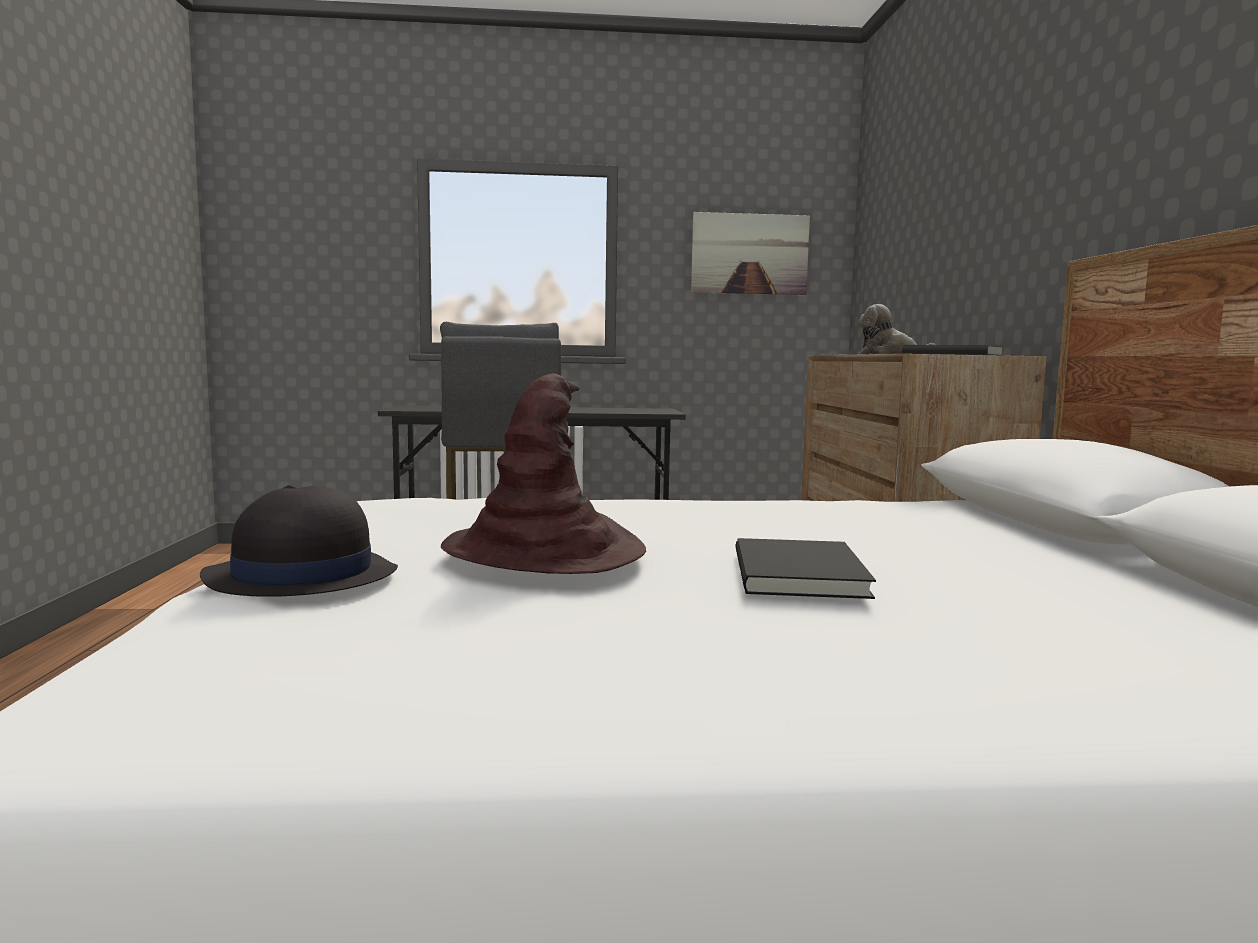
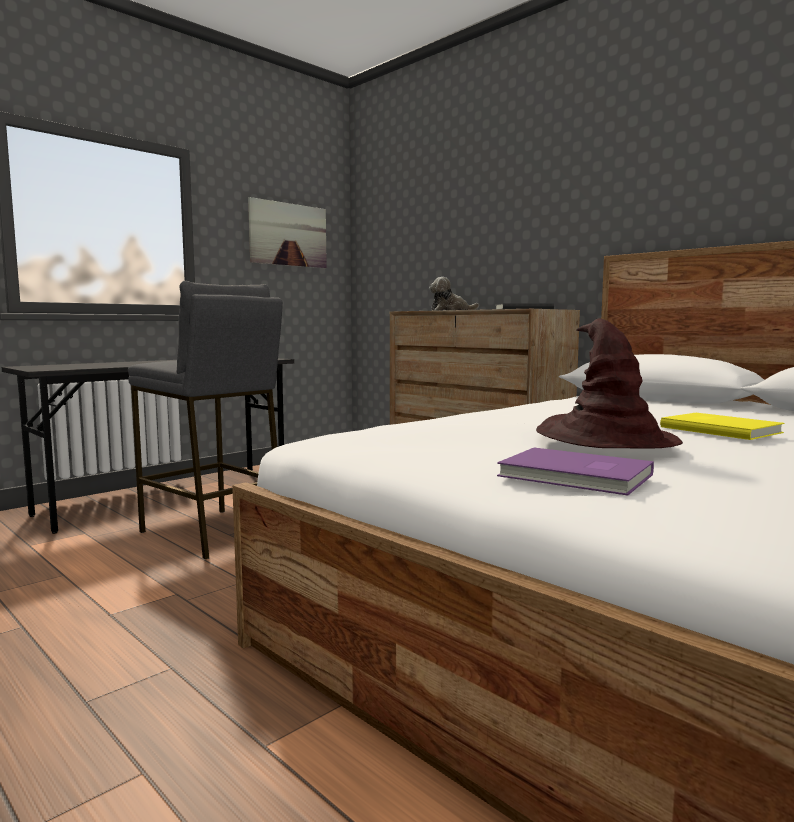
camera: 40 degrees left, 0 degrees up
(301, 576) = (576, 476): black hat -> purple book
(802, 573) = (720, 429): black book -> yellow book

